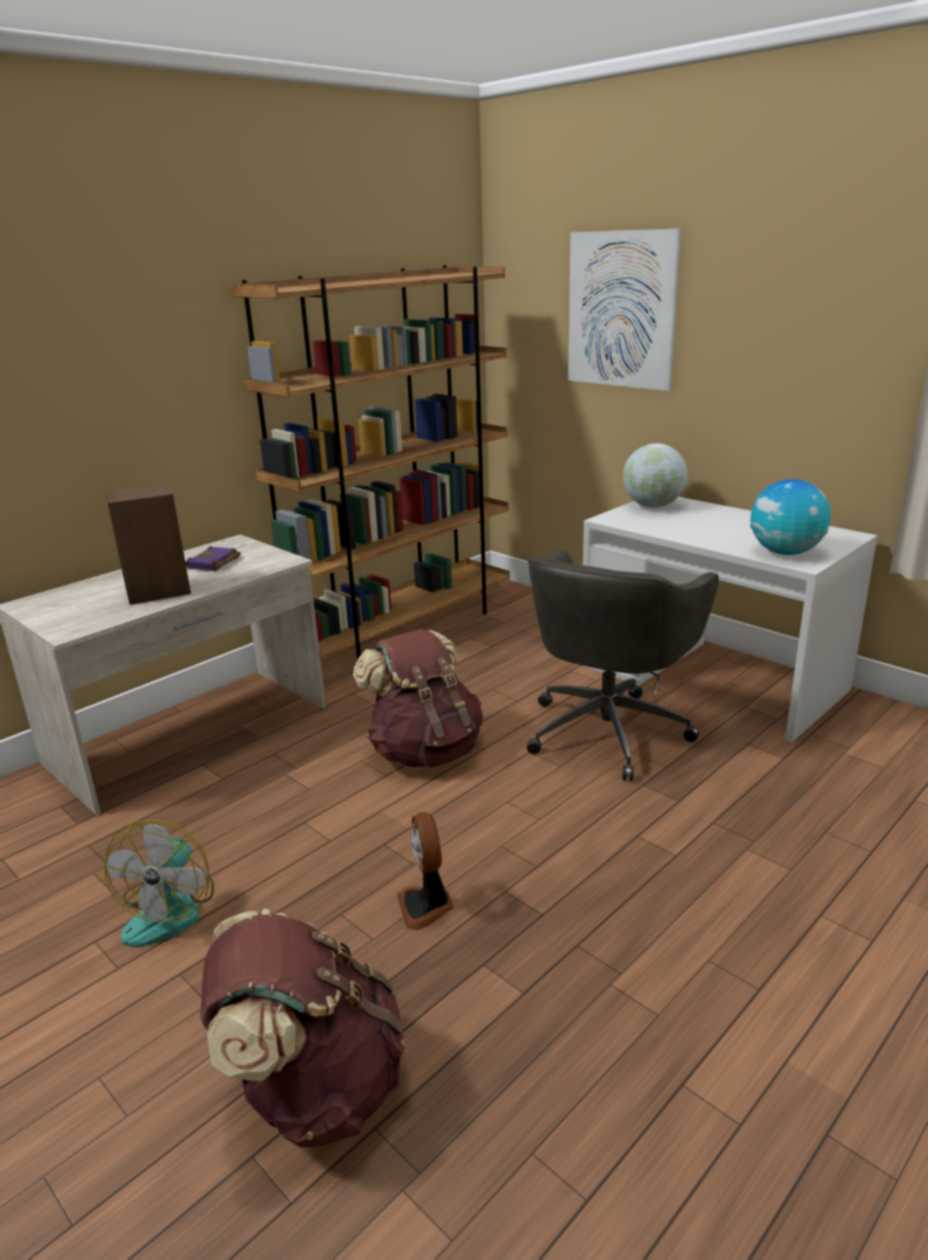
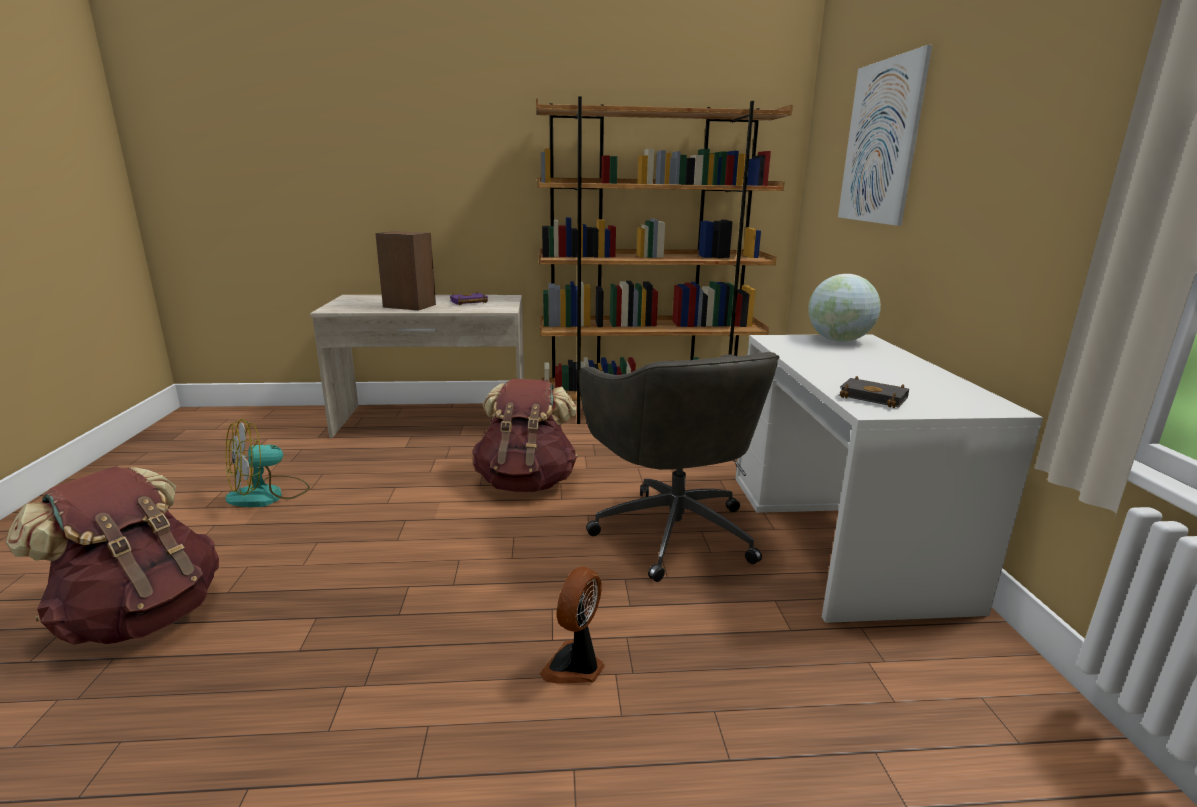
camera: 40 degrees right, 5 degrees down
(426, 906) = (357, 566): fan -> fan (575, 666)
(609, 729) = (672, 530): grey office chair -> grey office chair turned 90 degrees counterclockwise
(785, 552) = (875, 397): globe -> black book

